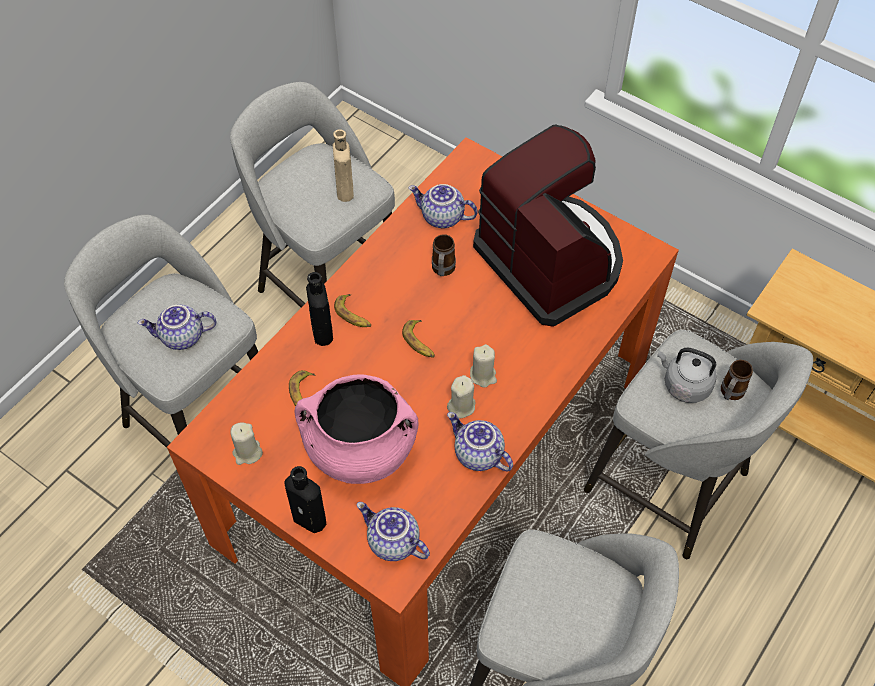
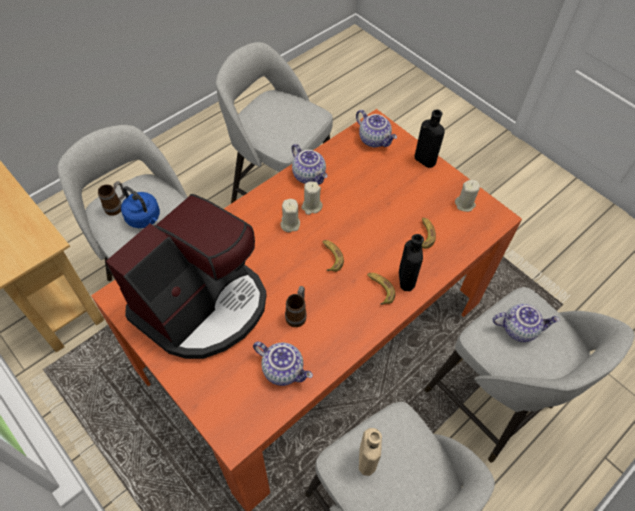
camera: 170 degrees left, 0 degrees up
(360, 449) = (387, 192): pink cooking pot -> none
(551, 261) = (202, 305): coffee machine -> coffee machine turned 120 degrees counterclockwise
(684, 385) = (144, 218): grey kettle -> blue kettle

